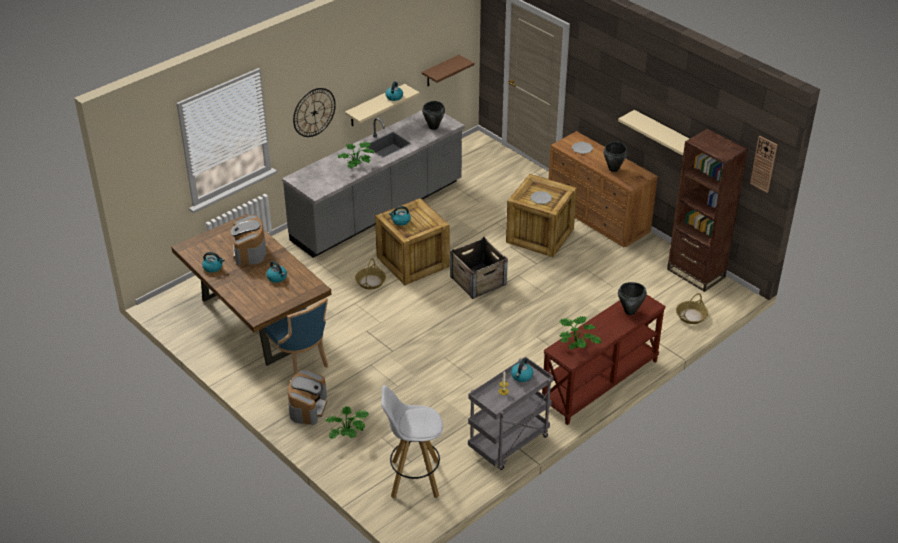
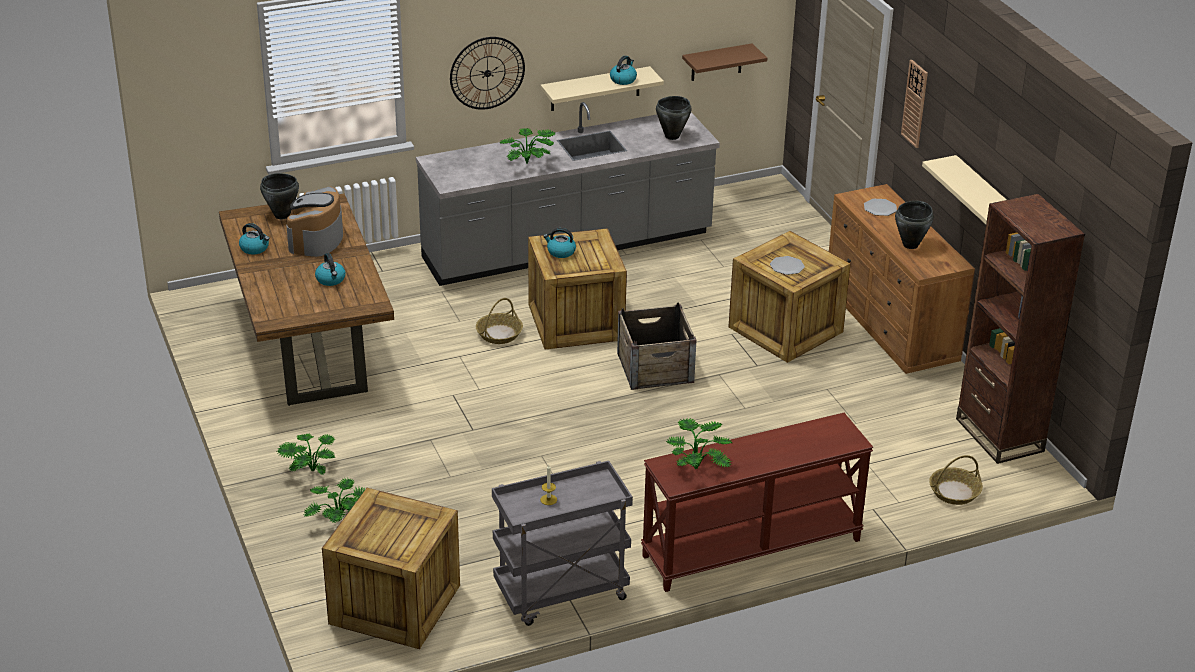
camera: 20 degrees right, 5 degrees down
(299, 361) = (335, 411): blue chair -> none
(307, 407) = (308, 471): coffee machine -> potted plant
(413, 479) = (394, 603): white stool -> crate
(521, 376) = (589, 487): kettle -> none
(630, 311) = (811, 441): black cooking pot -> black cooking pot (282, 216)
(764, 164) = (1104, 261): wall clock -> wall clock (915, 103)

